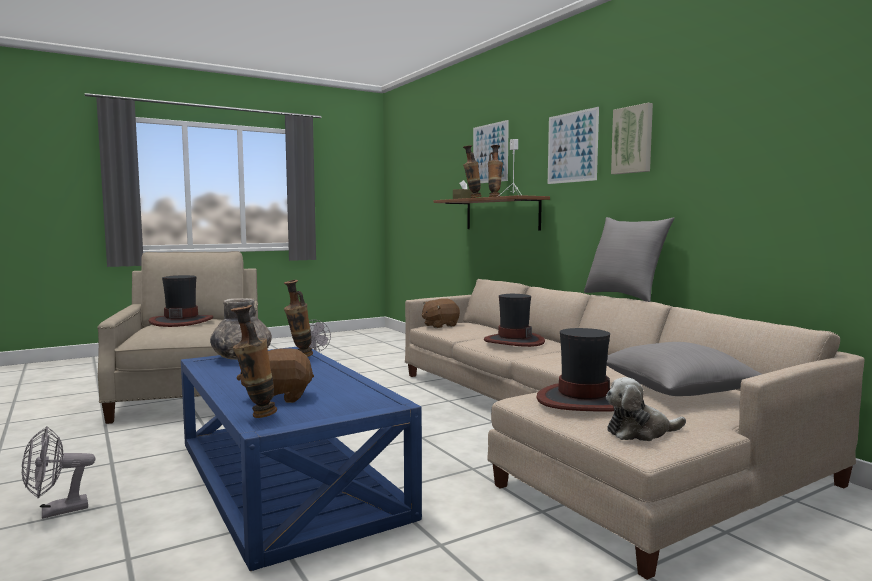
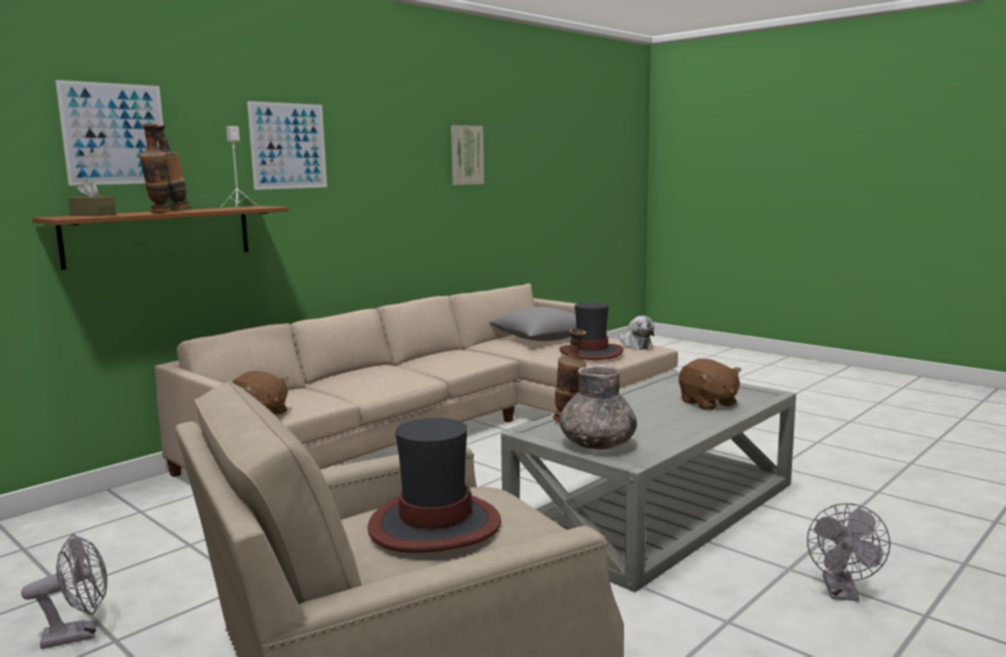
camera: 105 degrees left, 5 degrees up
(56, 511) = (842, 593): grey fan -> grey fan turned 60 degrees clockwise
(256, 415) = (757, 398): vase -> none
(288, 477) = (654, 508): blue coffee table -> grey coffee table
(513, 341) = (382, 376): hat -> none
(624, 296) = (393, 301): grey pillow -> none
(633, 140) = (363, 148): picture -> picture (465, 155)

